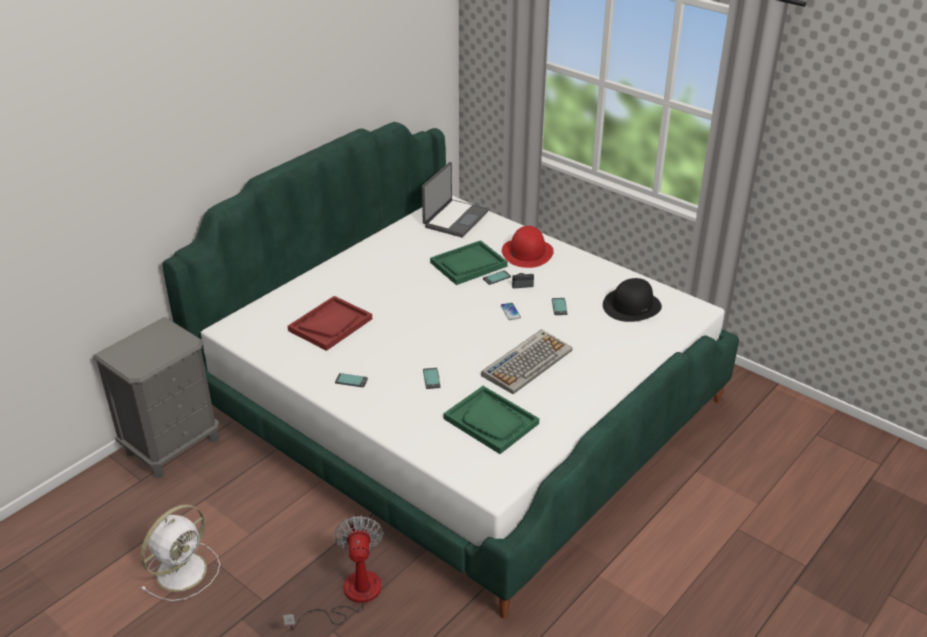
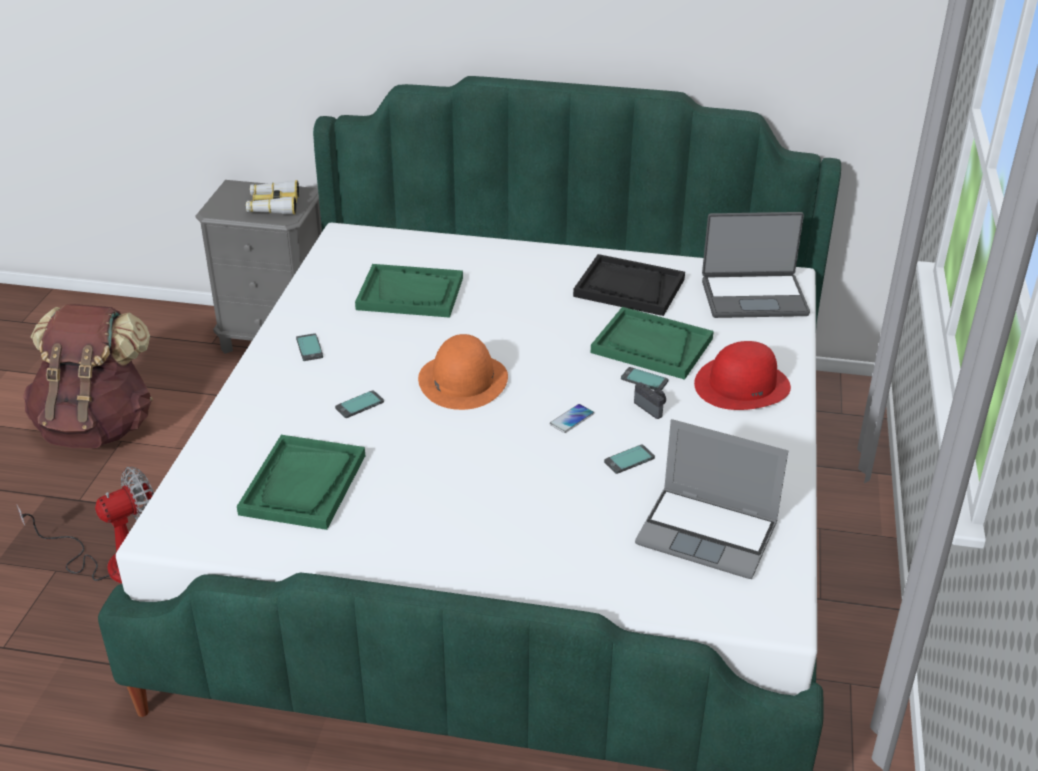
camera: 60 degrees right, 0 degrees up
(164, 342) = (273, 205): none -> binoculars
(183, 570) = (98, 427): white fan -> brown backpack
(330, 324) = (410, 293): red tray -> green tray
(406, 251) = (629, 288): none -> black tray
(441, 335) = (463, 380): none -> orange hat
(527, 362) = (462, 473): keyboard -> none
(632, 305) = (709, 534): black hat -> laptop

